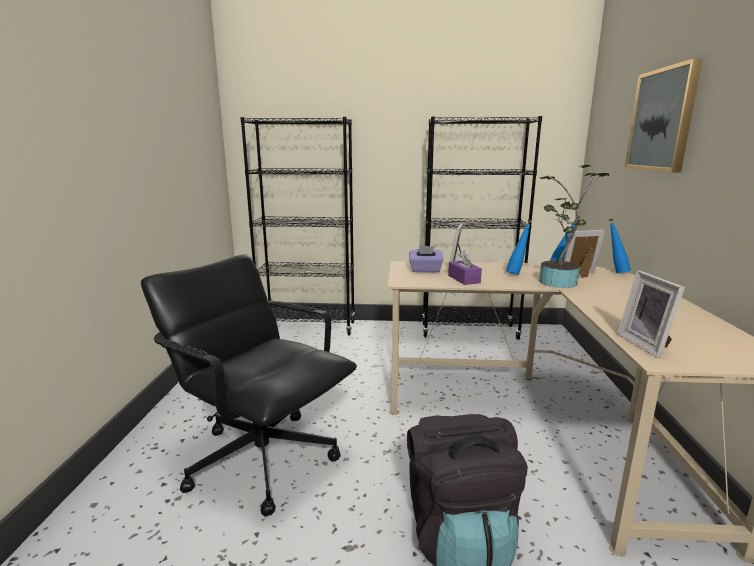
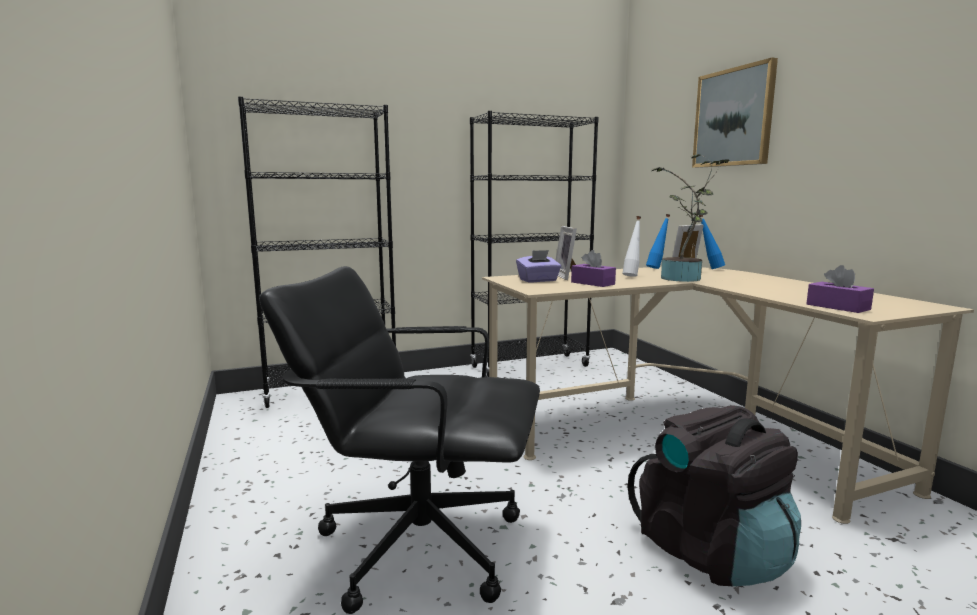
camera: 25 degrees left, 5 degrees down
(517, 274) = (632, 276): blue bottle -> white bottle
(647, 344) = (837, 307): picture frame -> purple tissue box

